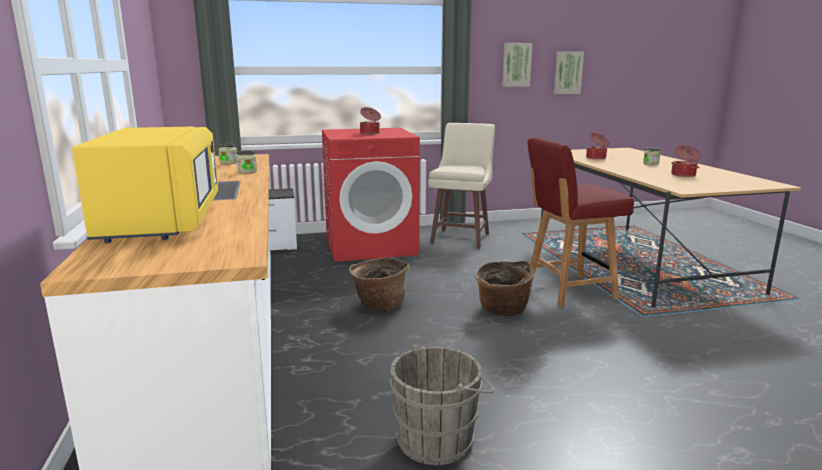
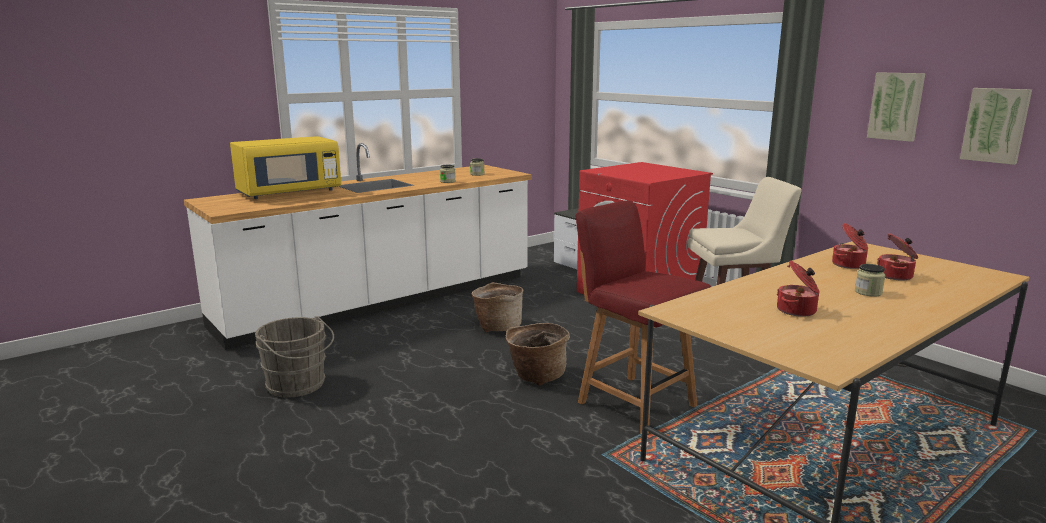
camera: 65 degrees right, 0 degrees up
(370, 133) = (641, 172): cooking pot -> cooking pot (895, 276)

